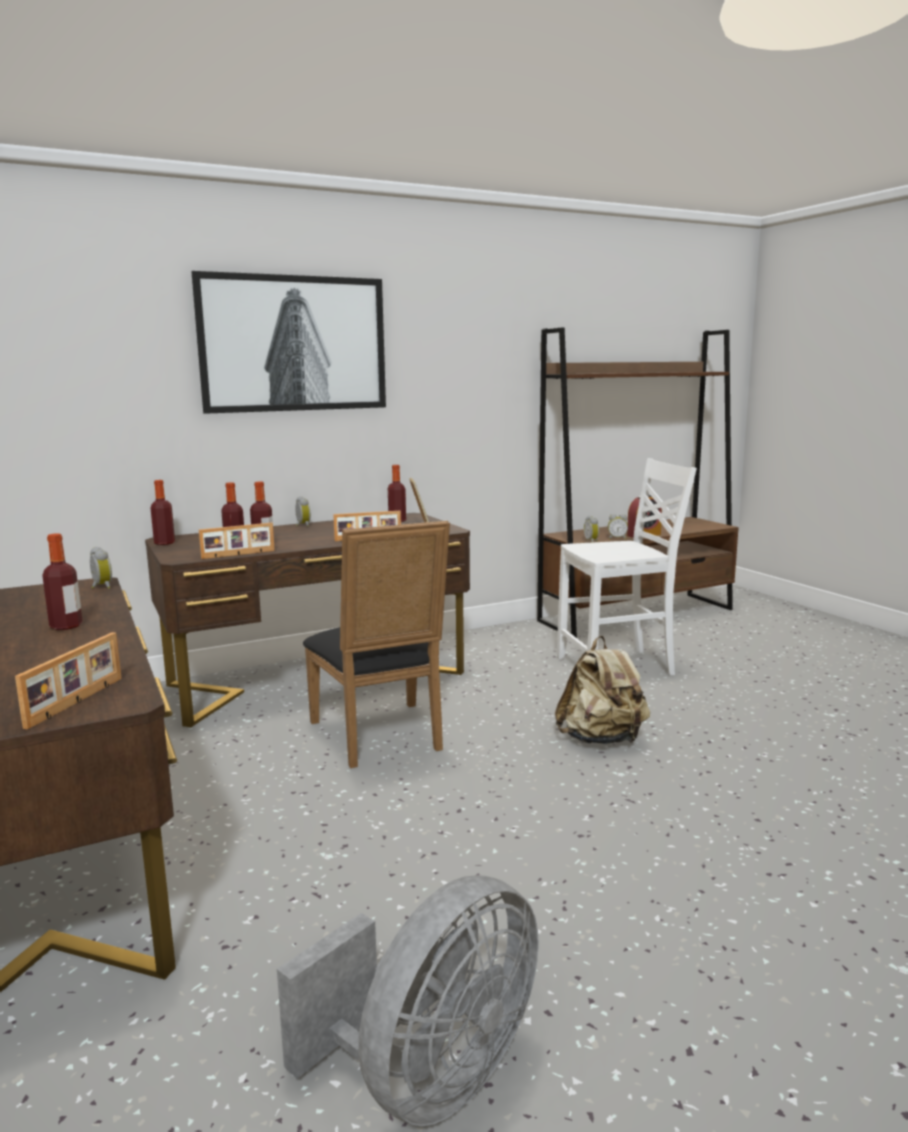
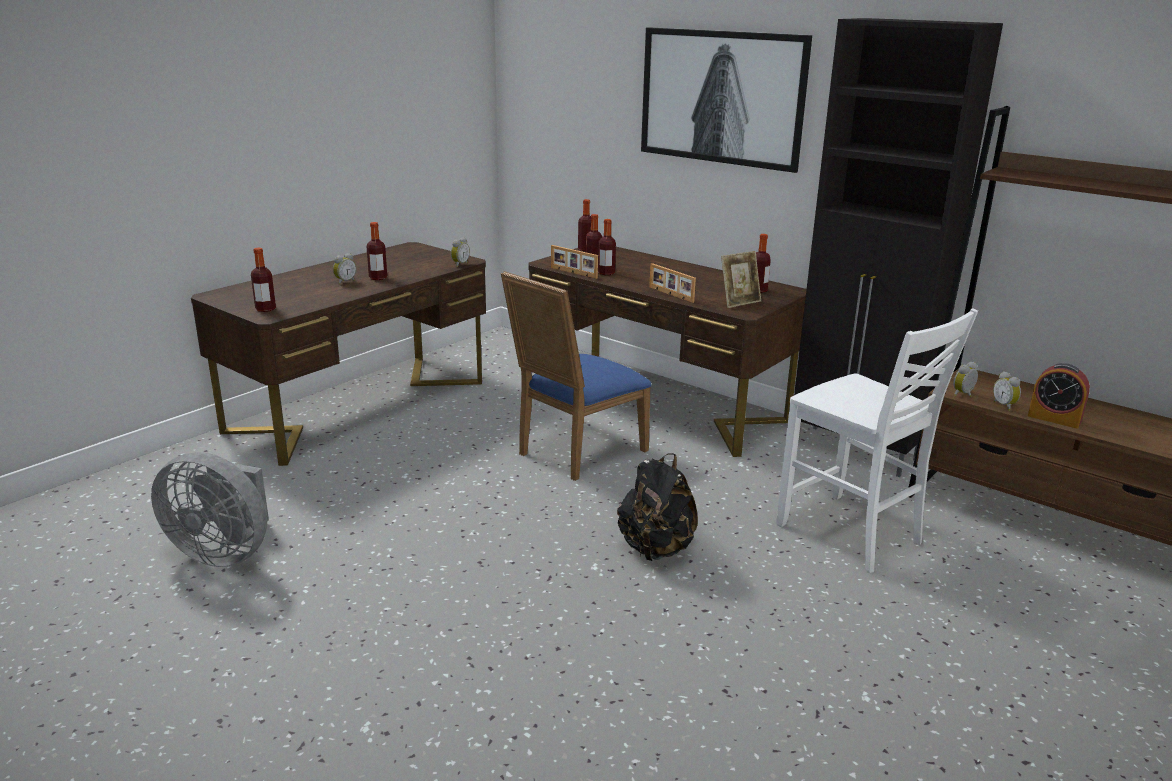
camera: 65 degrees right, 10 degrees up
(77, 702) = (265, 309): picture frame -> bottle
(302, 525) = (693, 268): alarm clock -> alarm clock (345, 282)
(381, 738) = (575, 453): black chair -> blue chair
(493, 635) = (856, 452): none -> black cabinet
(602, 739) = (656, 549): beige backpack -> black backpack

